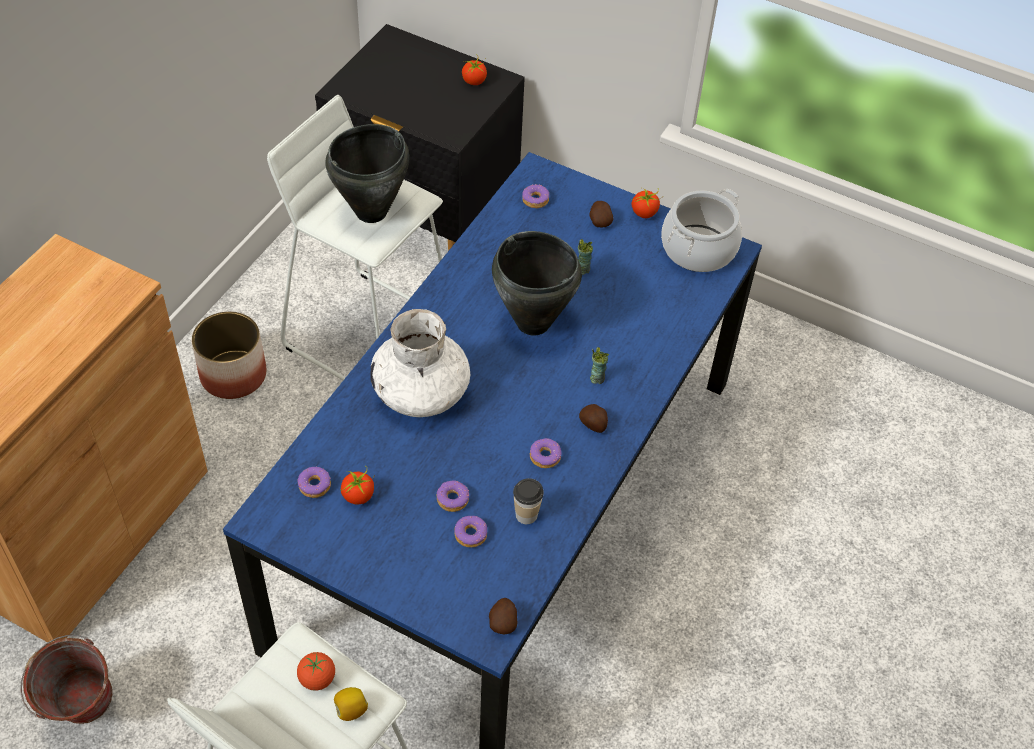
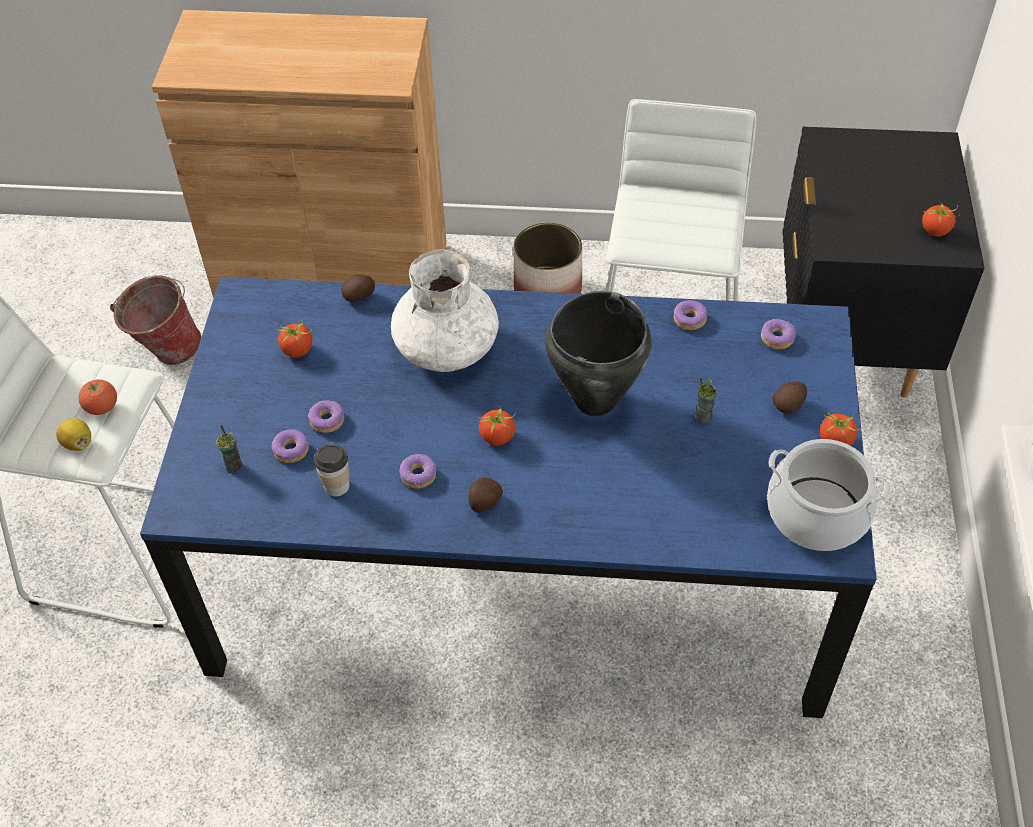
camera: 70 degrees right, 0 degrees up
(315, 486) = (294, 316): donut -> donut (689, 320)
(372, 212) = (671, 227): black cooking pot -> none
(503, 622) = (199, 513): potato -> potato (359, 296)
(535, 393) = (498, 437): none -> tomato
(597, 378) = (551, 483): cup -> cup (233, 465)

